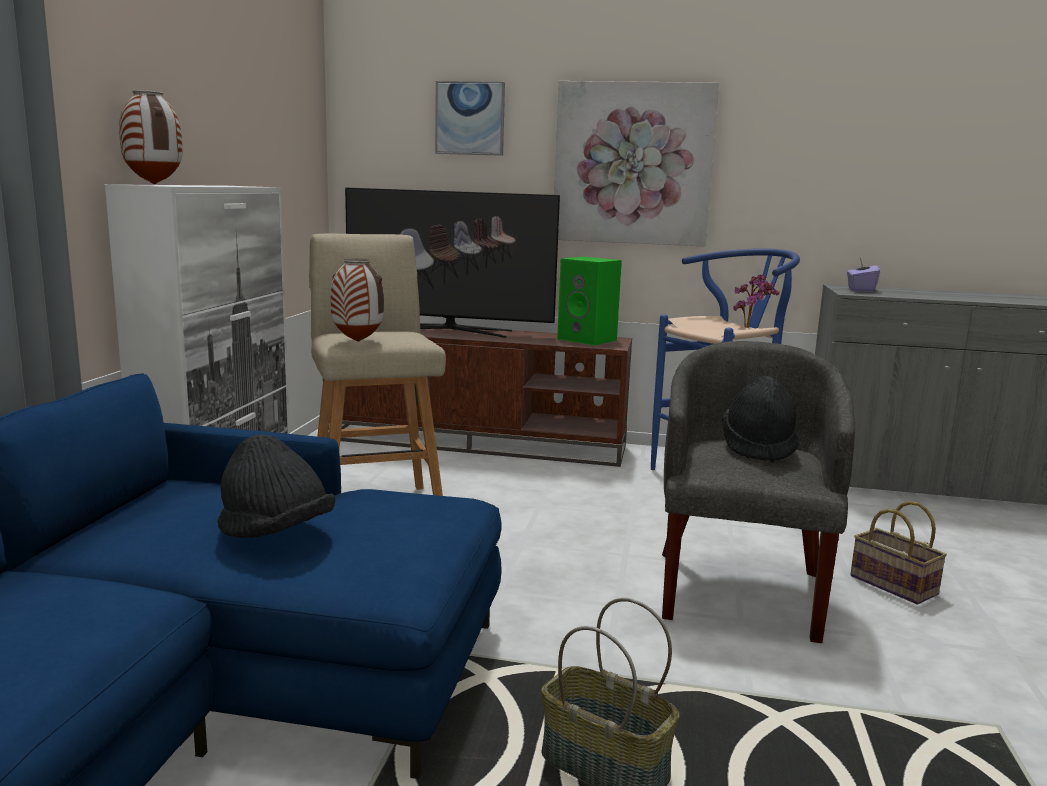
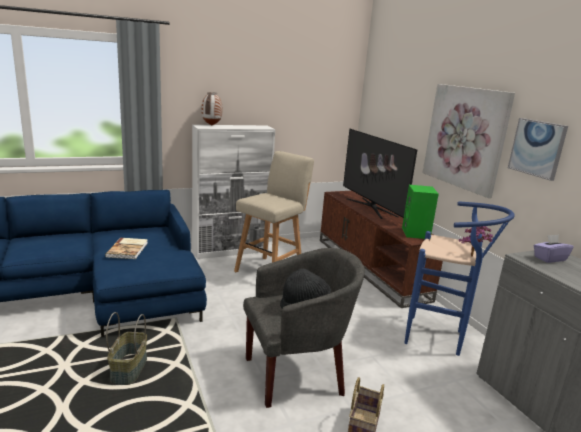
camera: 55 degrees right, 5 degrees up
(275, 533) = (128, 249): black hat -> book
(357, 341) = (253, 199): vase -> none
(470, 118) = (404, 100): picture -> picture (537, 148)

